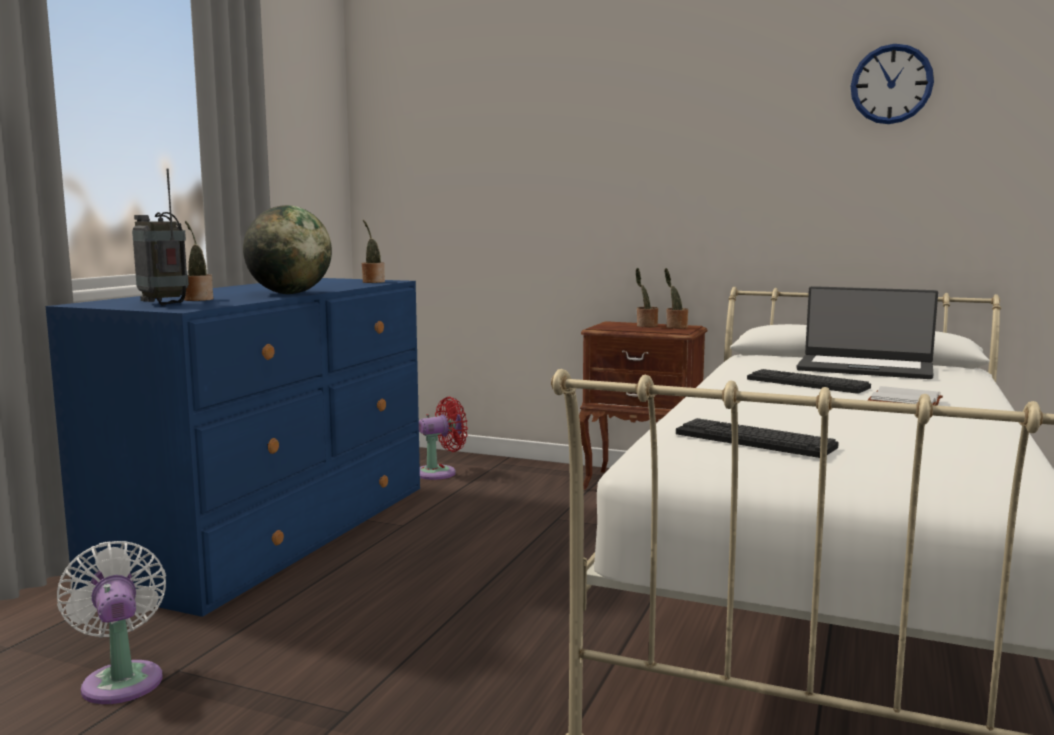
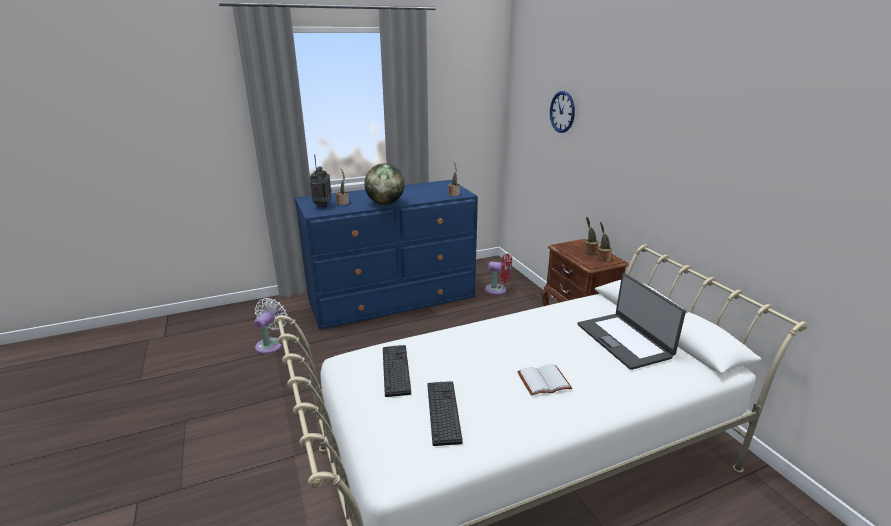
camera: 45 degrees right, 15 degrees up
(807, 383) = (545, 339): keyboard -> keyboard (443, 412)
(891, 84) = (774, 125): wall clock -> wall clock (562, 112)

